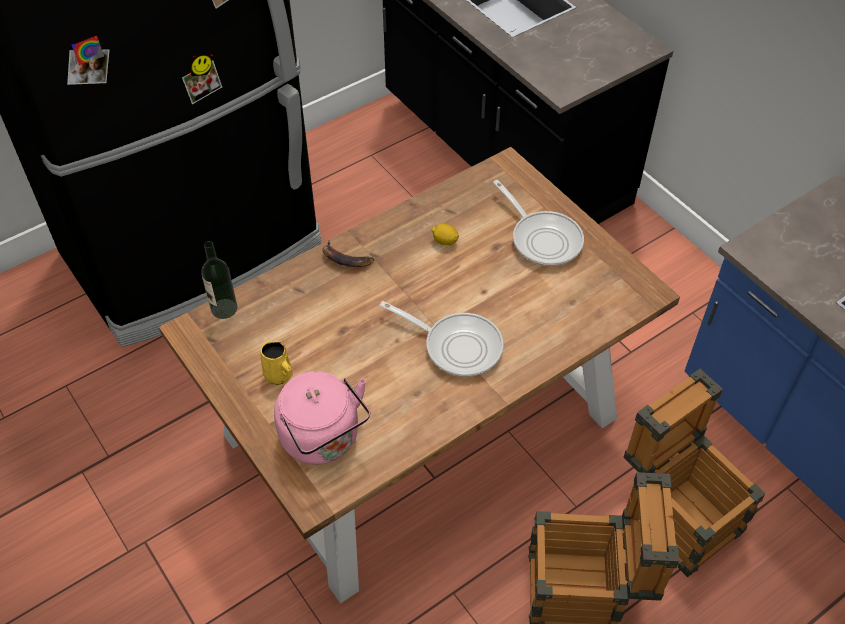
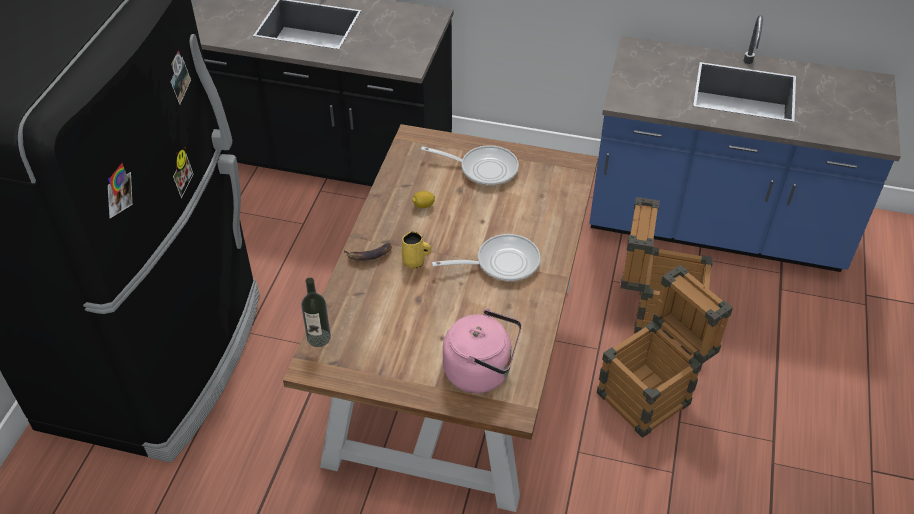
camera: 40 degrees left, 5 degrees down
(279, 376) = (408, 354): yellow mug -> yellow mug (415, 262)

